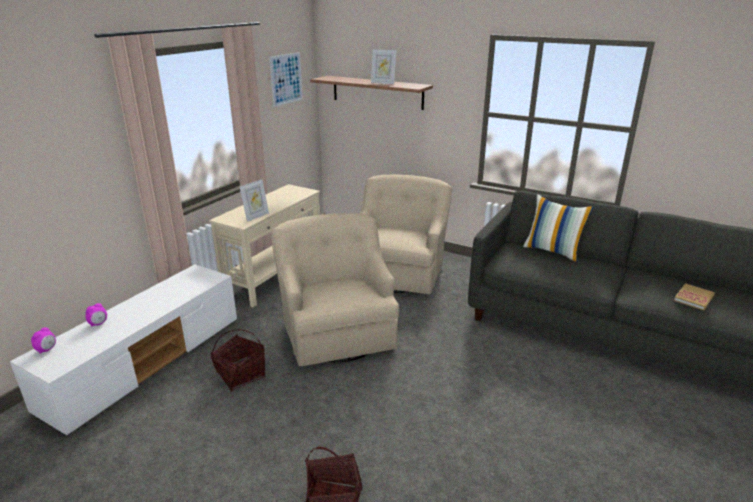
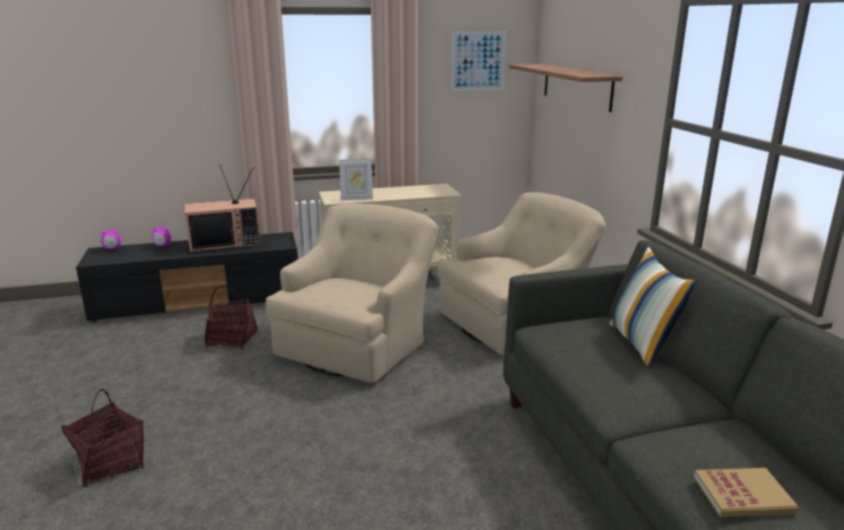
camera: 45 degrees right, 5 degrees down
(147, 362) = (201, 301): white tv stand -> black tv stand
(157, 296) = (226, 243): none -> television
(383, 83) = (568, 71): picture frame -> none

